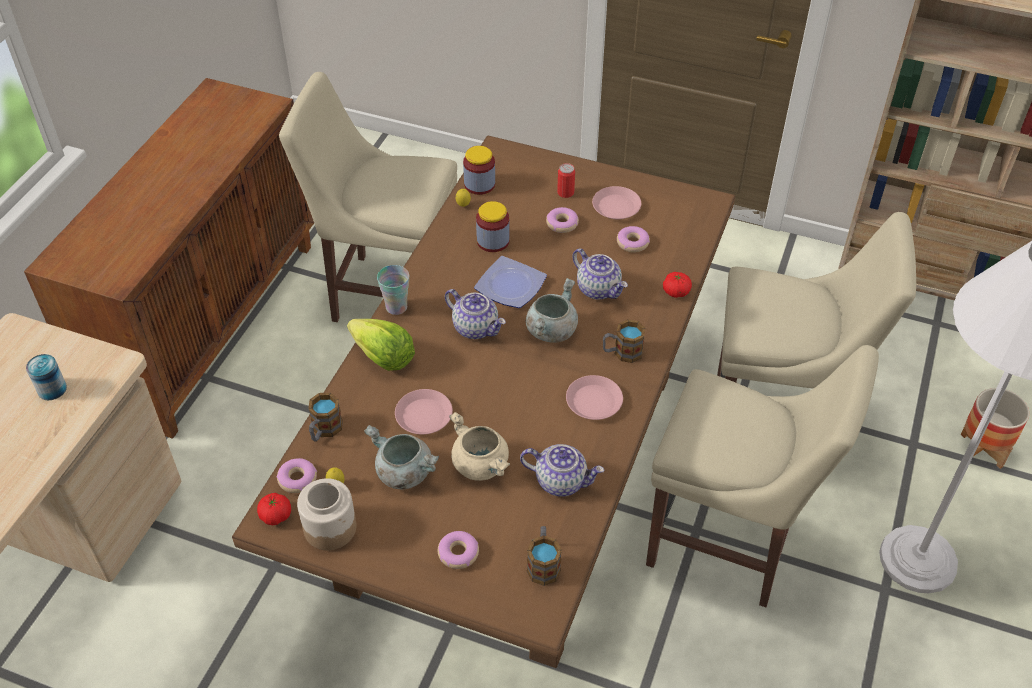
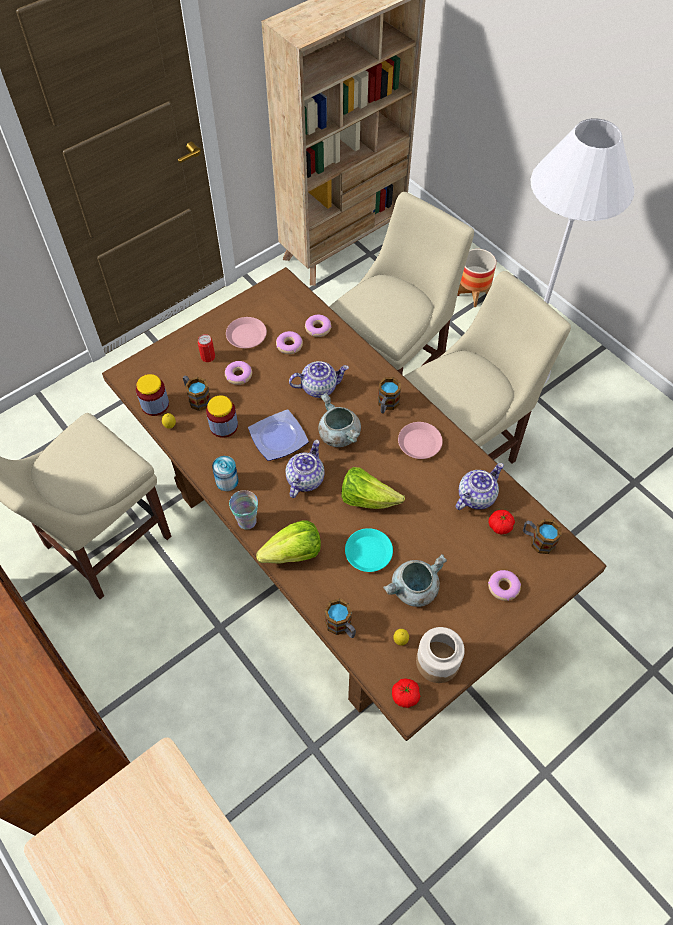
camera: 60 degrees left, 10 degrees up
(52, 389) = (155, 833): can -> can (227, 481)
(297, 479) = (379, 666): donut -> donut (318, 328)
(424, 415) = (368, 552): pink plate -> turquoise plate
(476, 328) = (305, 479): teapot -> teapot turned 45 degrees counterclockwise
(482, 465) = (435, 536): beige cooking pot -> none
(488, 387) = (367, 499): none -> lettuce
(510, 208) = (196, 398): none -> mug
(676, 292) = (352, 346): tomato -> tomato (500, 526)

